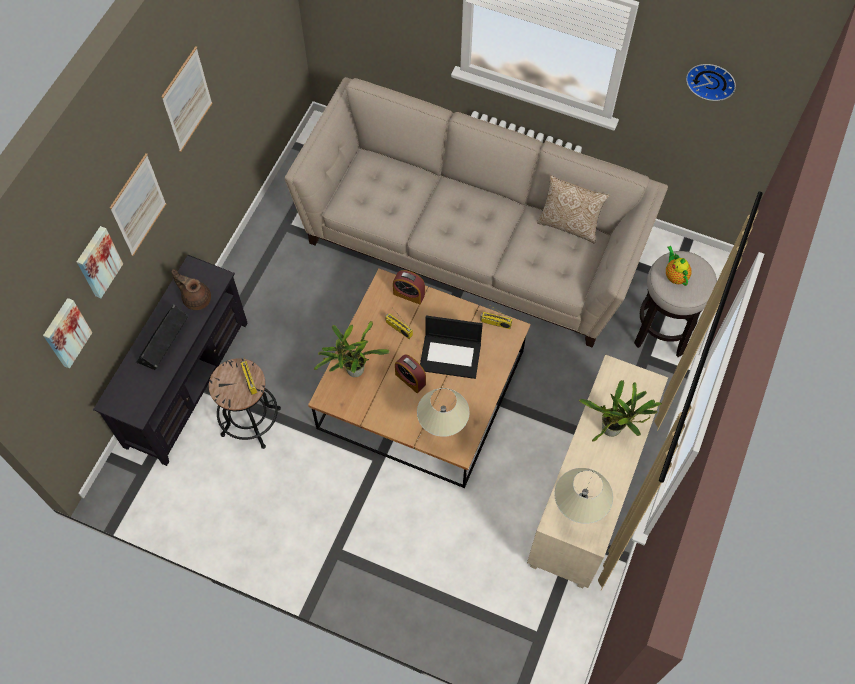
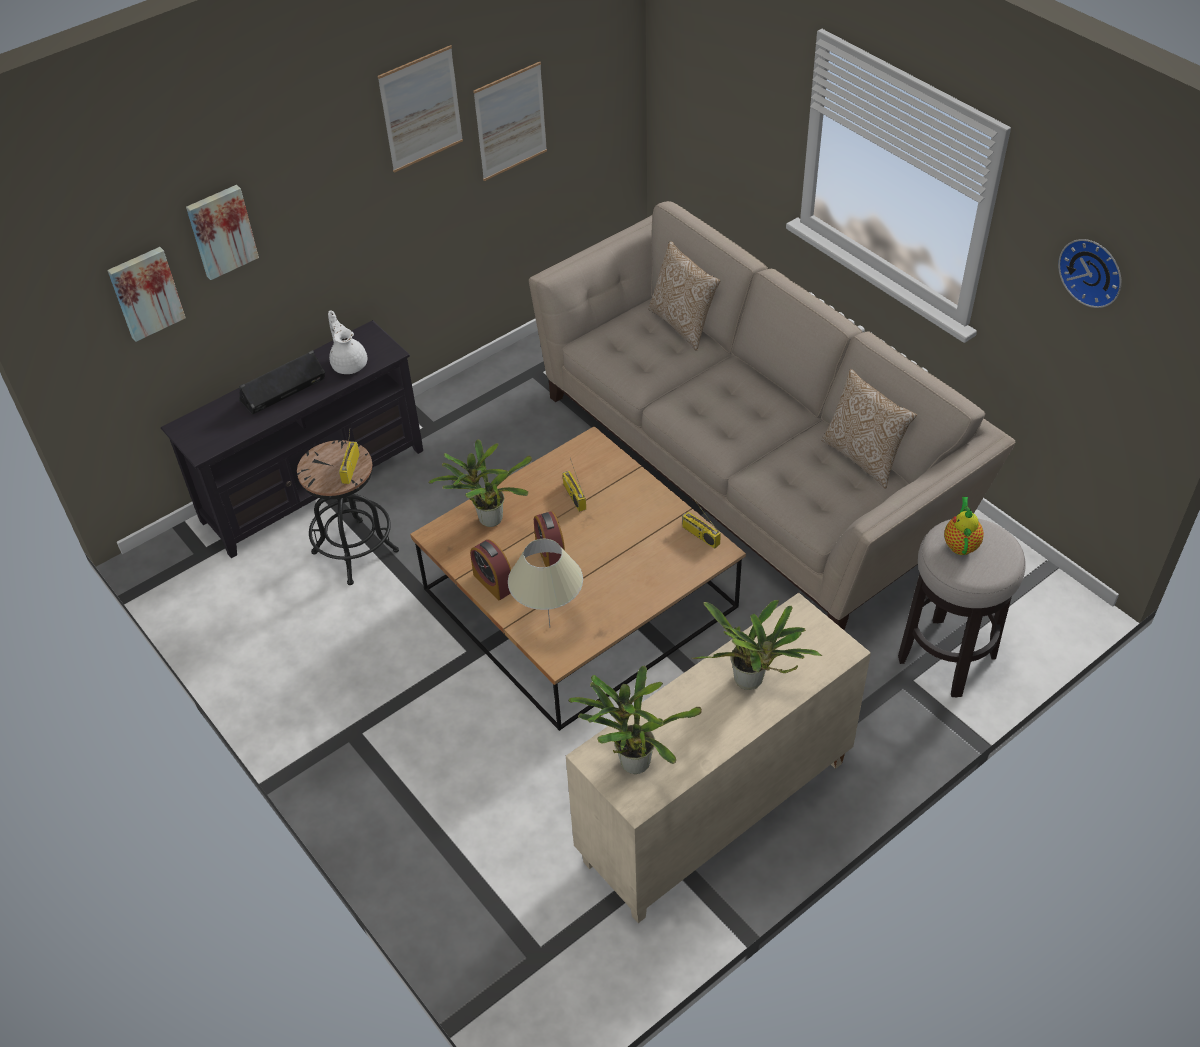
camera: 30 degrees right, 15 degrees down
(138, 205) = (307, 199): picture -> picture (511, 121)
(196, 298) = (349, 363): brown teapot -> white teapot
(396, 164) = (683, 324): none -> pillow
(409, 294) = (611, 465): alarm clock -> alarm clock (493, 582)
(451, 356) = (619, 549): laptop -> none
(576, 514) = (632, 760): beige table lamp -> potted plant

